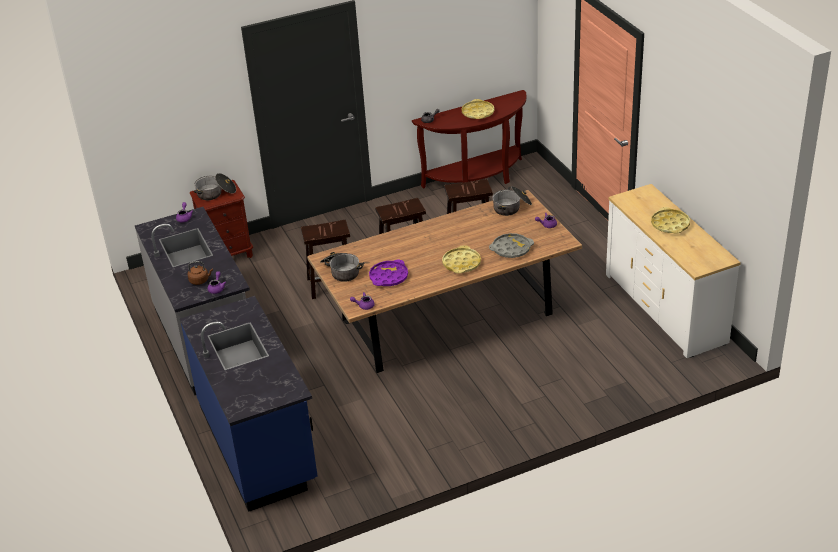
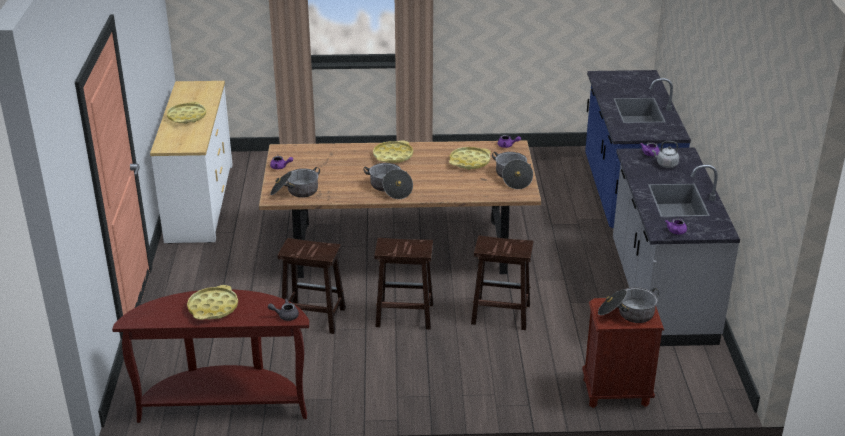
camera: 160 degrees left, 5 degrees down
(200, 280) = (665, 164): brown kettle -> grey kettle
(388, 277) = (469, 162): purple tray -> yellow tray
(439, 231) = (389, 188): none -> cooking pot
(511, 249) = (336, 156): grey tray -> none

